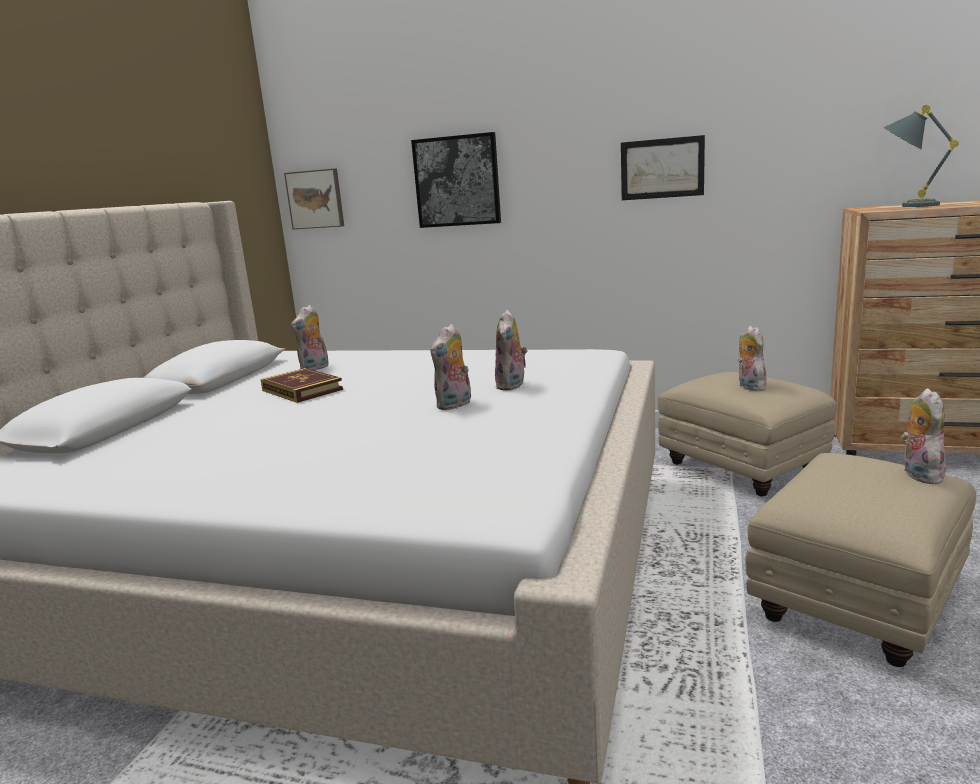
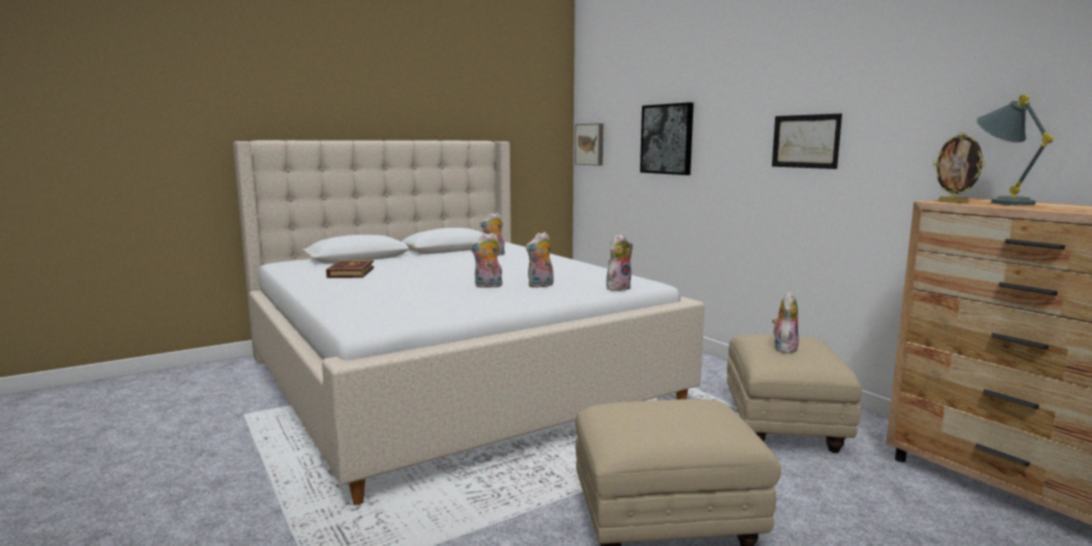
camera: 40 degrees right, 5 degrees down
(302, 390) = (457, 262): book -> book (351, 272)
(887, 209) = (954, 202): none -> picture frame
(918, 474) = (721, 428): plush toy -> plush toy (618, 287)

